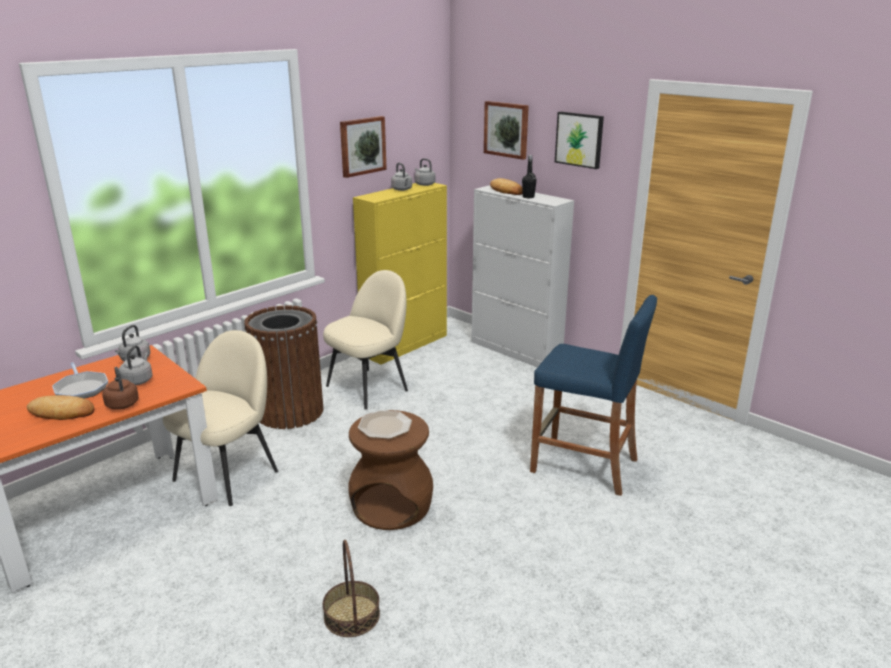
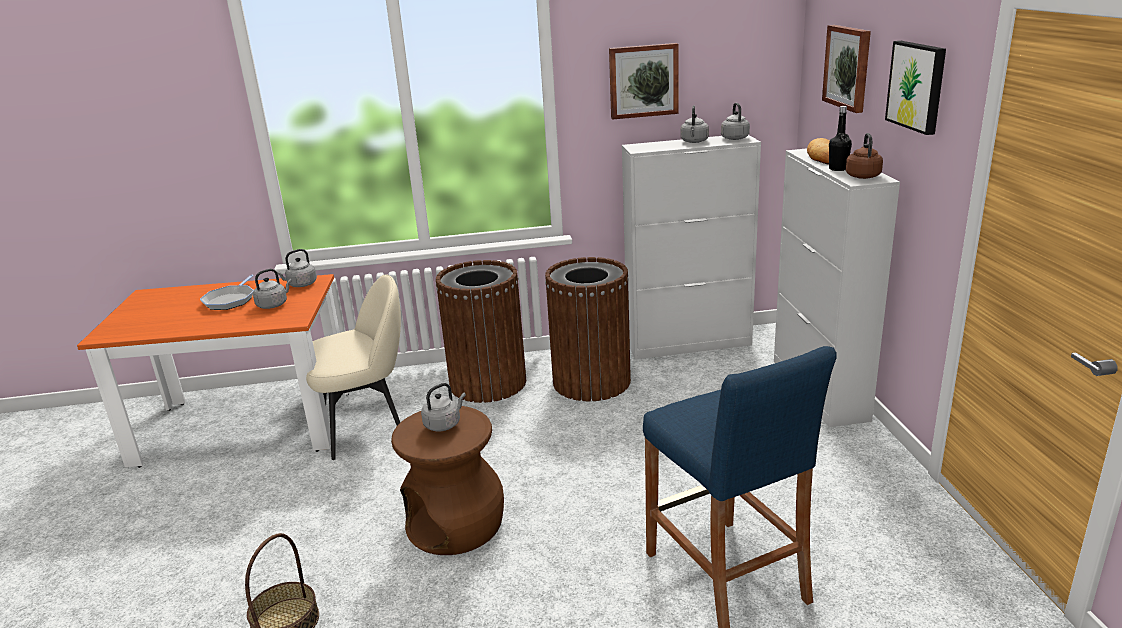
camera: 40 degrees right, 0 degrees up
(62, 412) = (189, 317): bread -> none
(122, 403) = (232, 322): brown kettle -> brown kettle (862, 175)
(369, 387) = (591, 381): beige chair -> brown trash can
(384, 425) = (444, 424): plate -> grey kettle
(405, 345) = (689, 344): yellow cabinet -> white cabinet

